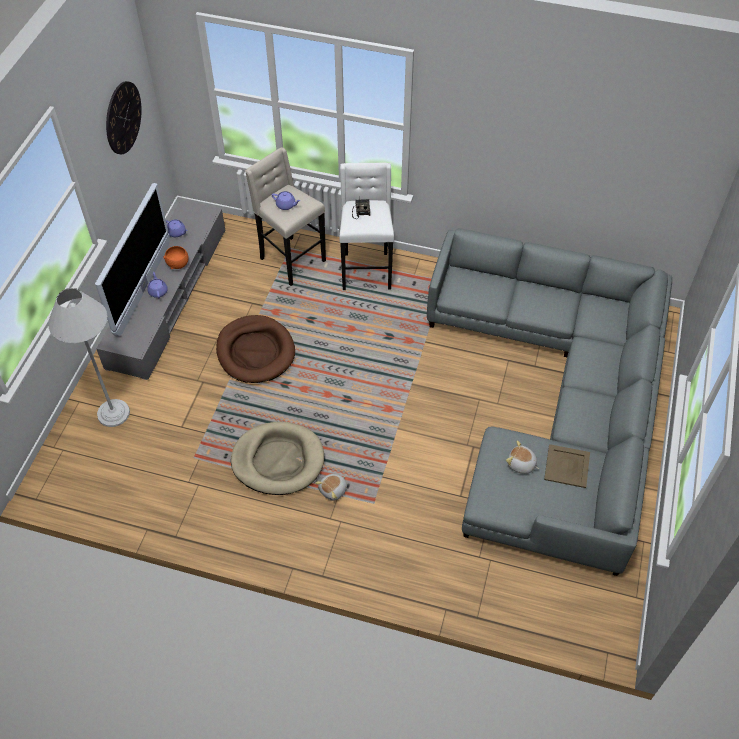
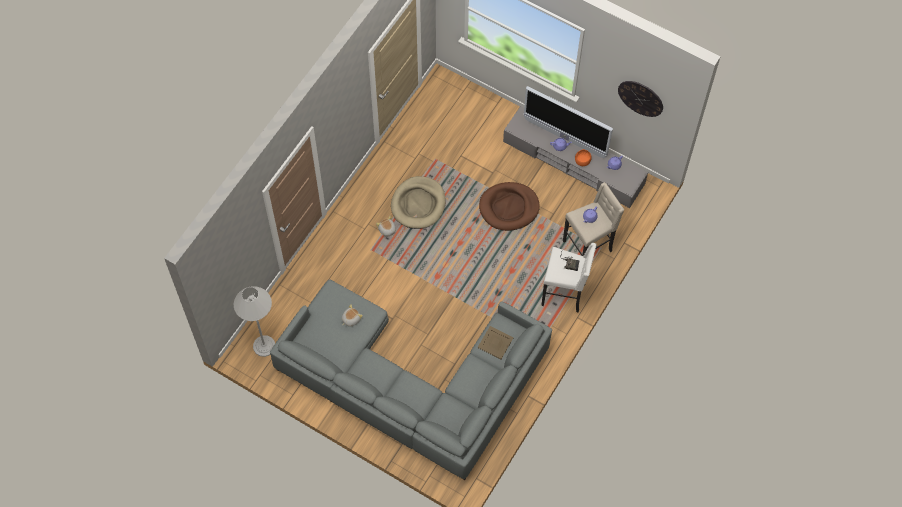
camera: 105 degrees right, 10 degrees up
(113, 413) = (482, 120): white floor lamp -> white floor lamp (264, 346)
(566, 466) = (340, 344): beige tray -> beige tray (495, 342)

